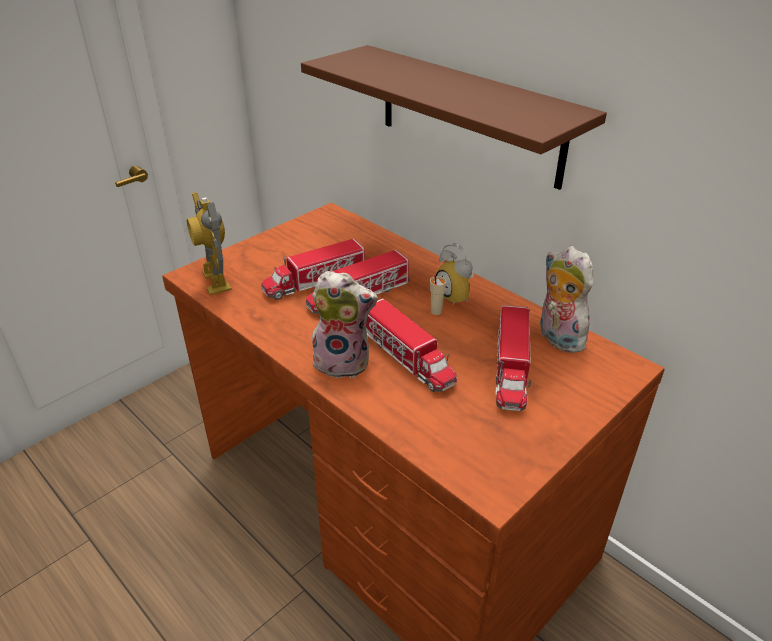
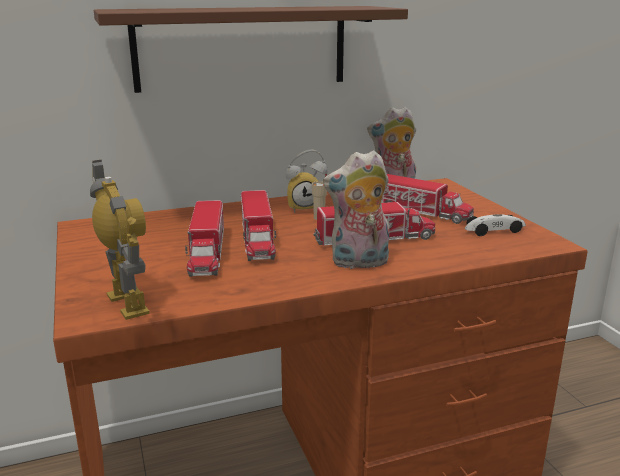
camera: 65 degrees left, 15 degrees down
(216, 281) = (128, 303): toy robot -> toy robot turned 120 degrees counterclockwise
(343, 362) = (359, 263): plush toy -> plush toy turned 135 degrees counterclockwise
(498, 438) = (495, 231): none -> toy car

